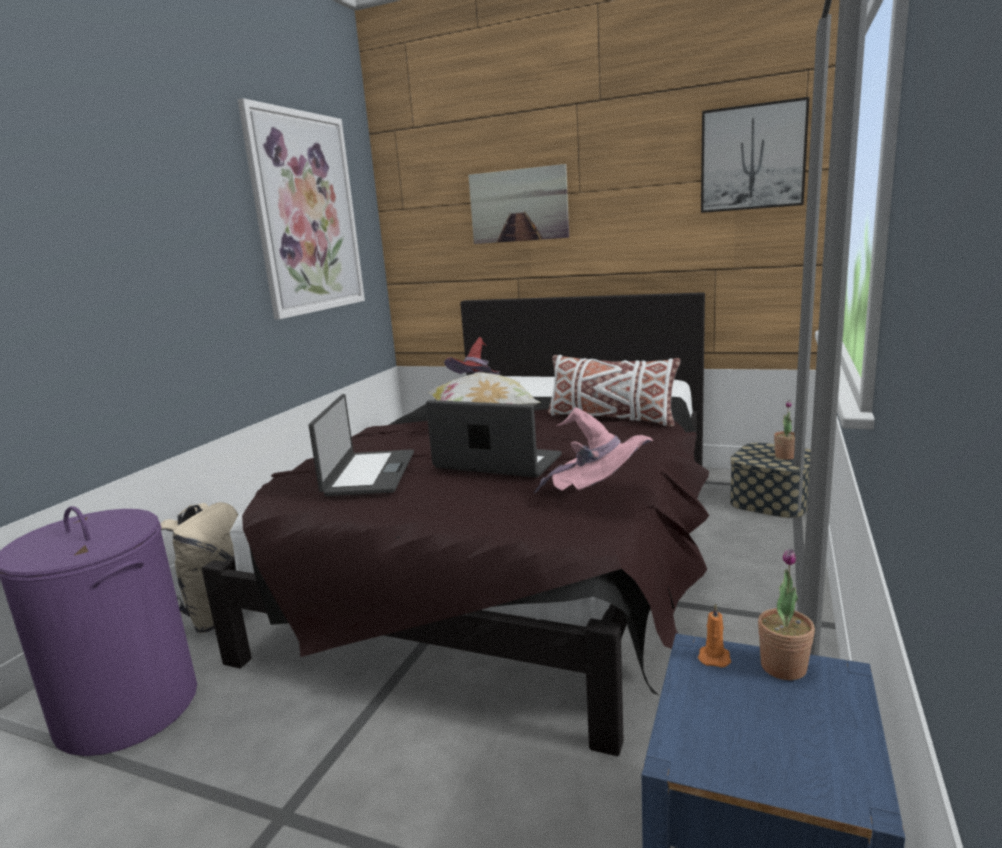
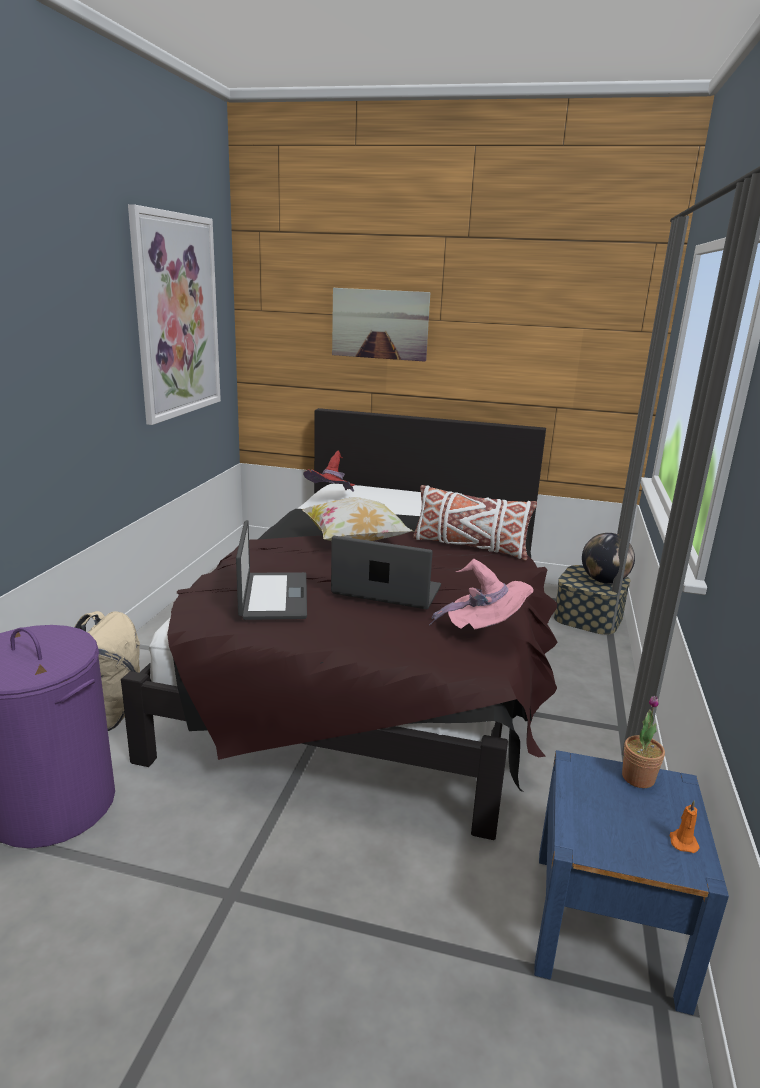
camera: 10 degrees left, 5 degrees up
(714, 657) = (588, 769): orange candle -> orange candle (682, 841)
(752, 158) = (600, 313): picture -> none
(785, 456) = (604, 581): potted plant -> globe

